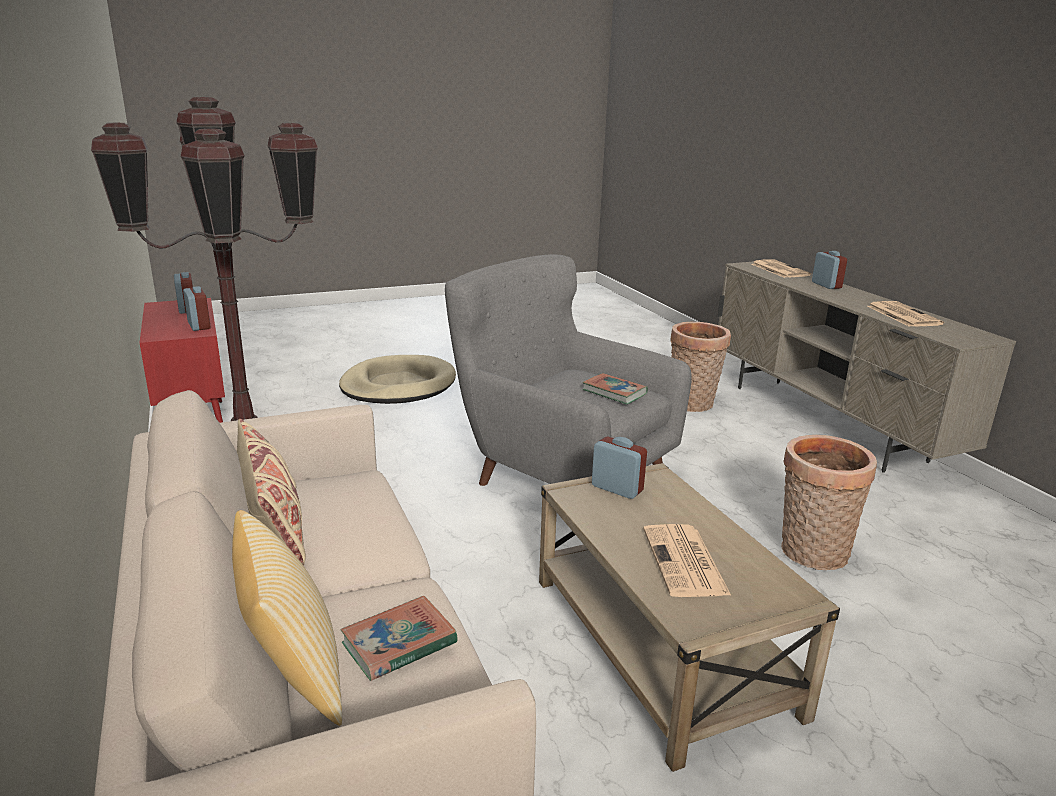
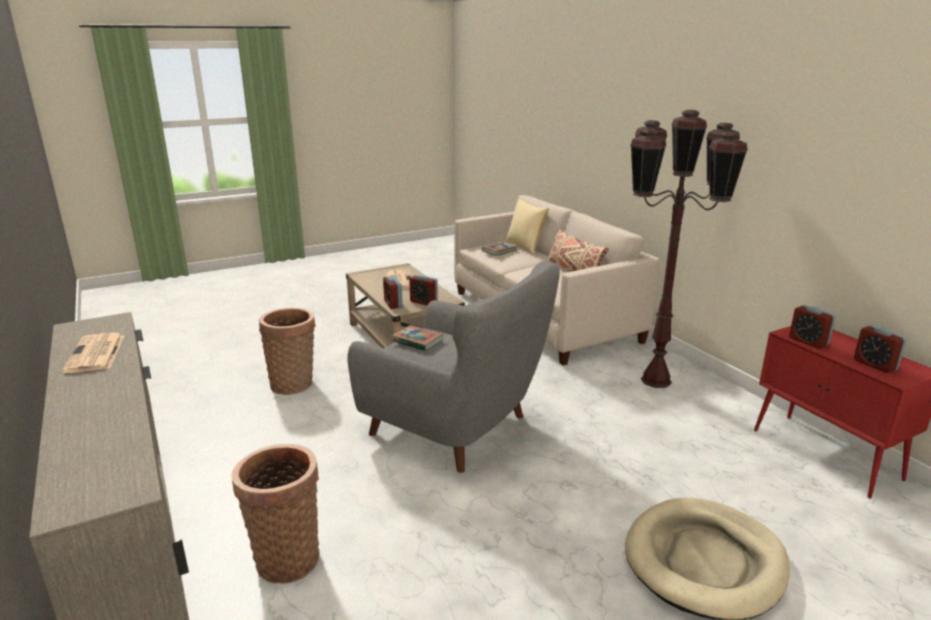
camera: 175 degrees right, 0 degrees up
(779, 269) = (84, 475): newspaper -> none
(826, 285) = (81, 419): alarm clock -> alarm clock (393, 304)

